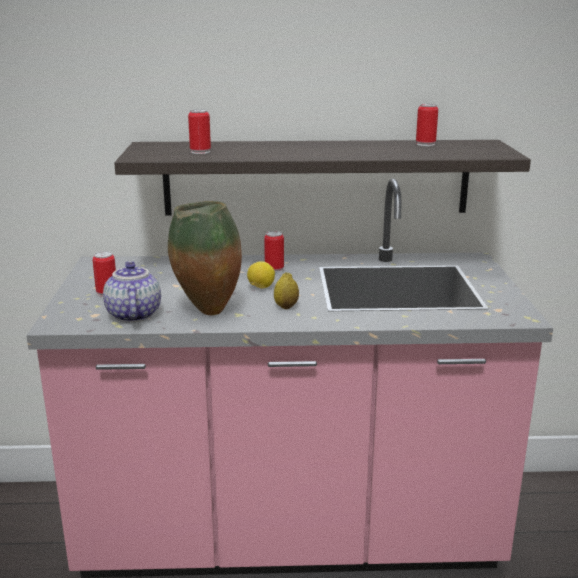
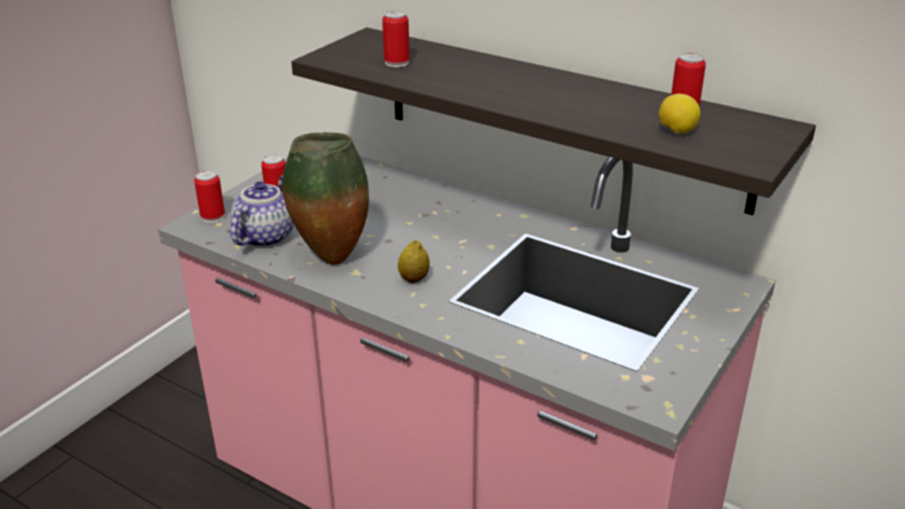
camera: 35 degrees right, 10 degrees up
(261, 287) = (424, 242): lemon -> lemon (676, 132)
(274, 269) = (472, 221): can -> can (213, 217)

